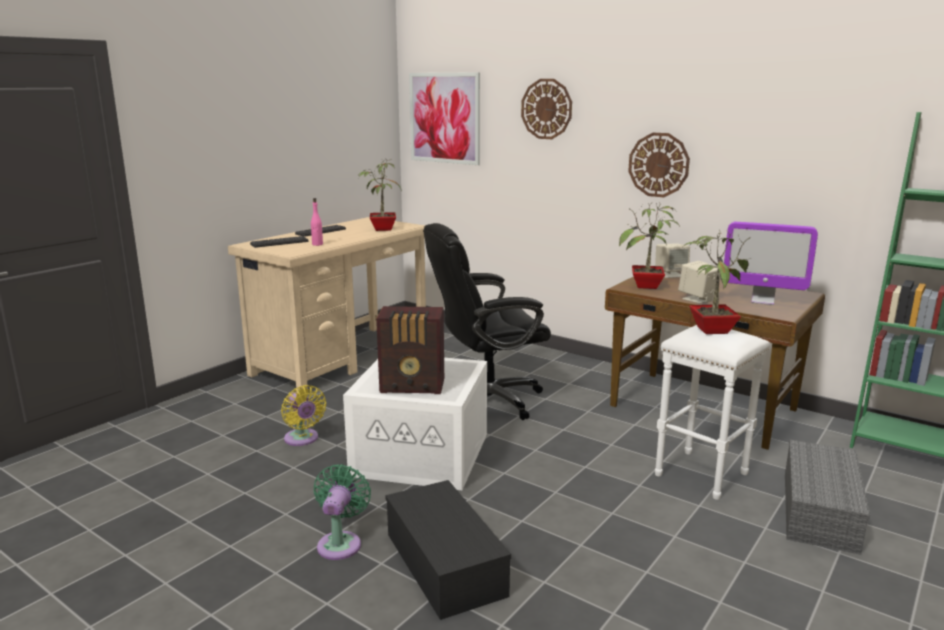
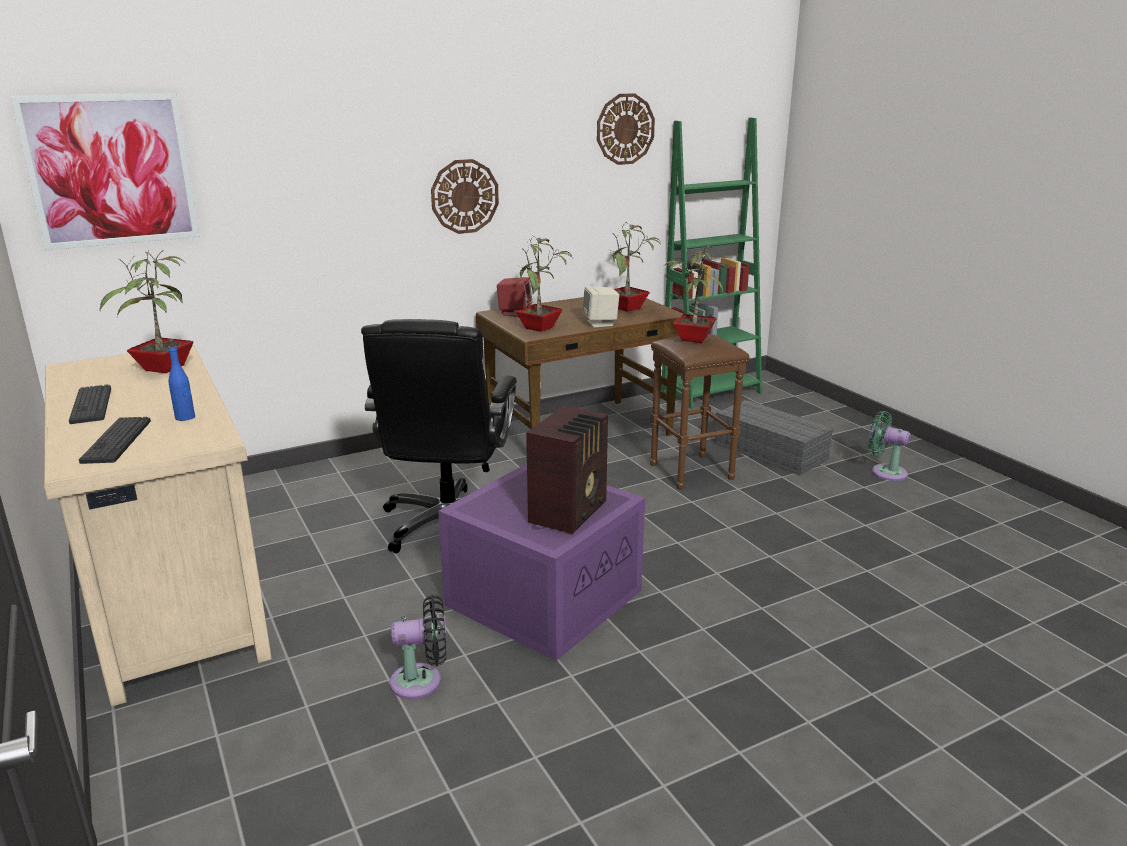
camera: 65 degrees left, 5 degrees up
(302, 439) = (421, 681): yellow fan -> black fan
(317, 244) = (185, 417): pink bottle -> blue bottle
(341, 543) = (701, 692): green fan -> green fan (885, 472)
(423, 454) = (543, 596): white storage box -> purple storage box
(447, 564) = (771, 632): black storage box -> none
(546, 109) = (306, 142): wall clock -> wall clock (625, 129)
(670, 275) = (514, 313): beige speaker -> red speaker
(699, 474) = (691, 472): white stool -> brown stool
(762, 301) = (628, 308): monitor -> potted plant

